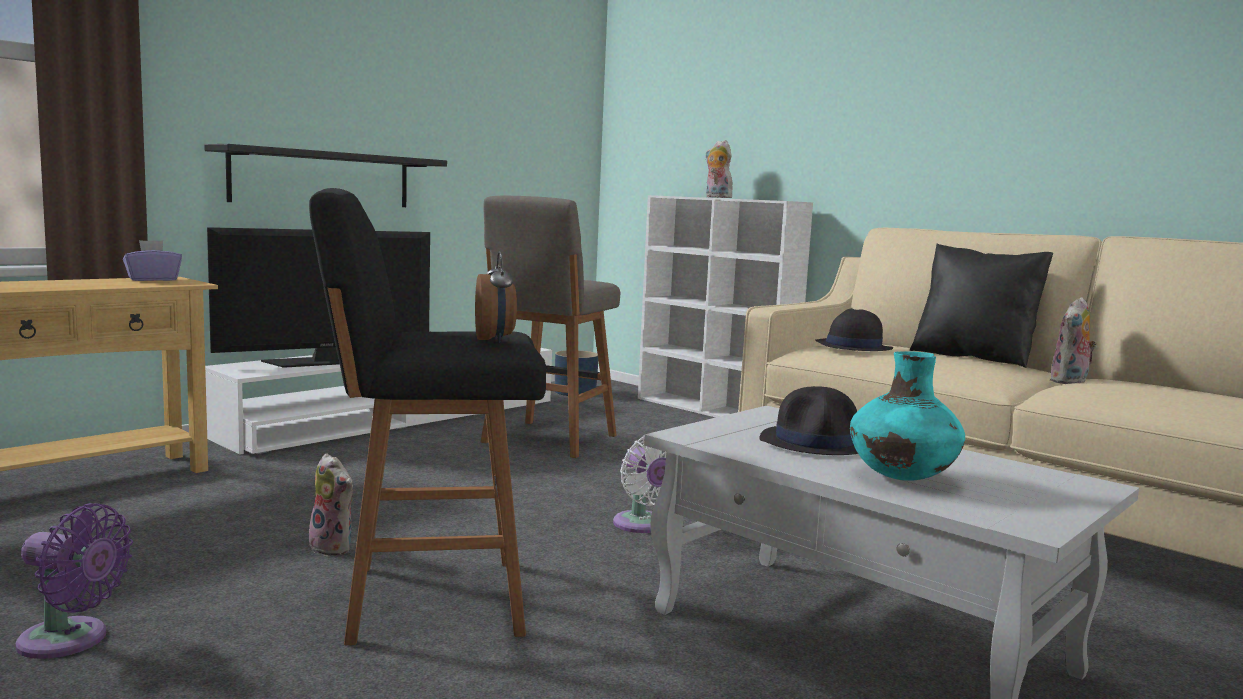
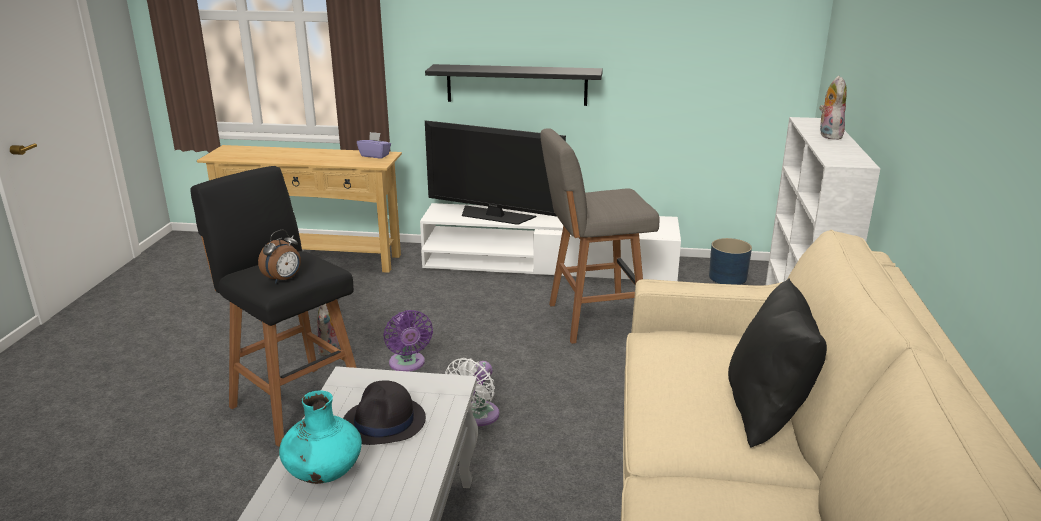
camera: 55 degrees right, 15 degrees up
(70, 641) = (185, 352): purple fan -> purple fan (408, 364)
(852, 347) = (688, 349): black hat -> none
(1070, 382) = (762, 486): plush toy -> none

